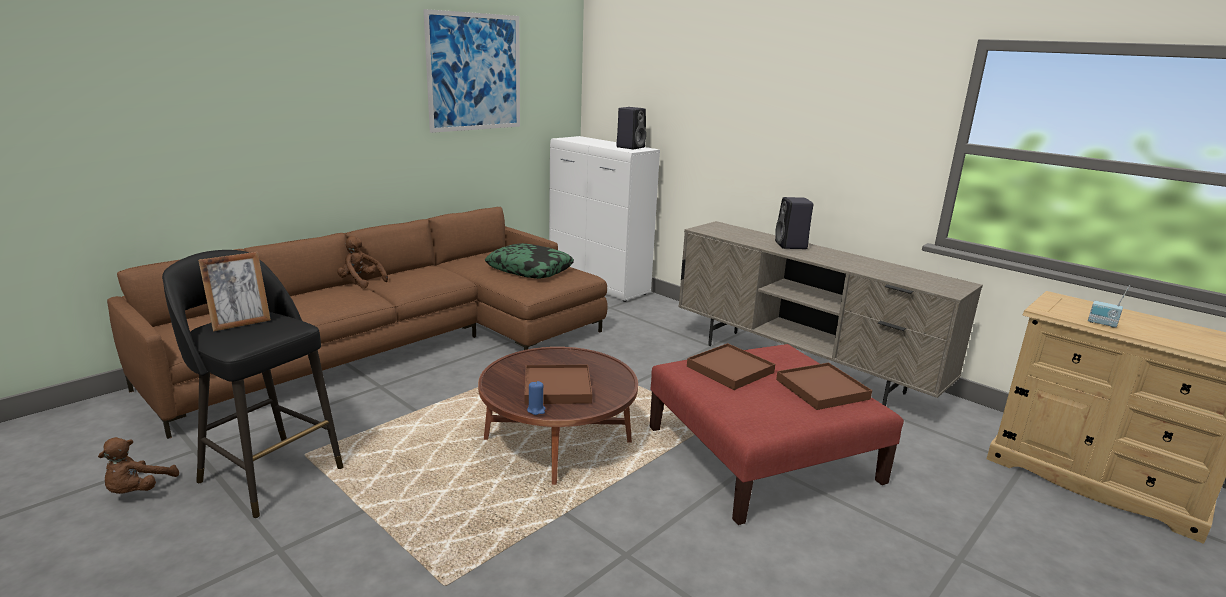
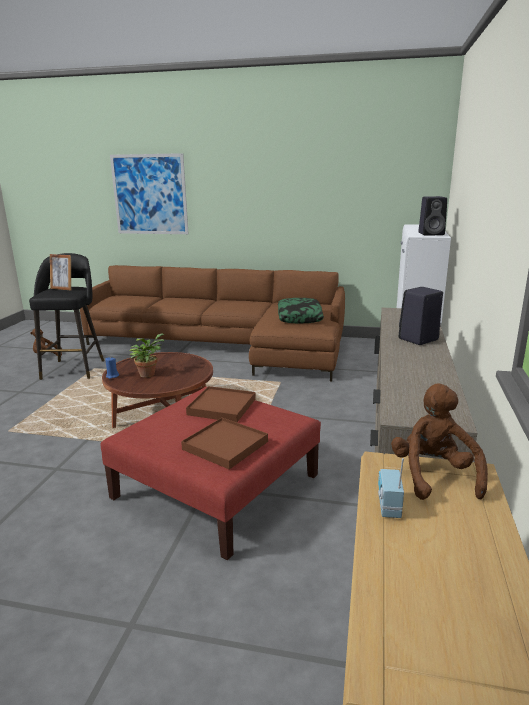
camera: 60 degrees right, 0 degrees up
(360, 282) = (212, 299): brown plush toy -> brown plush toy (433, 475)
(475, 72) = (332, 168): picture -> picture (149, 194)
(557, 387) = (148, 374): brown tray -> potted plant

